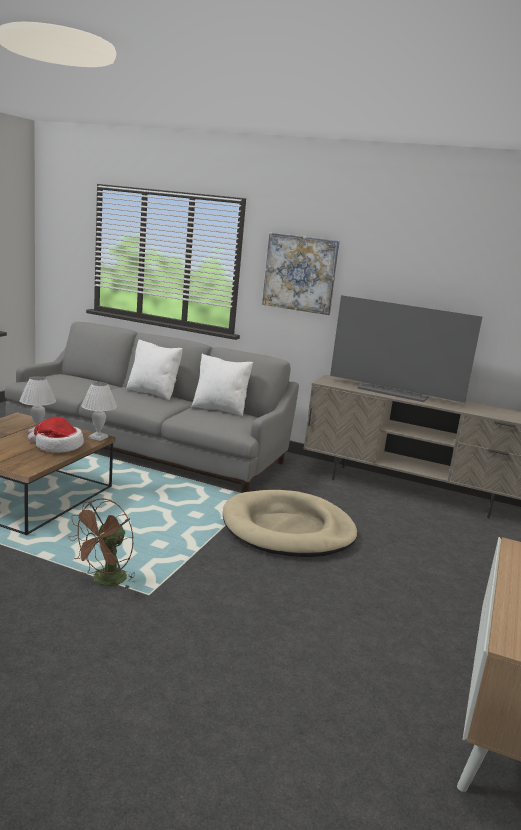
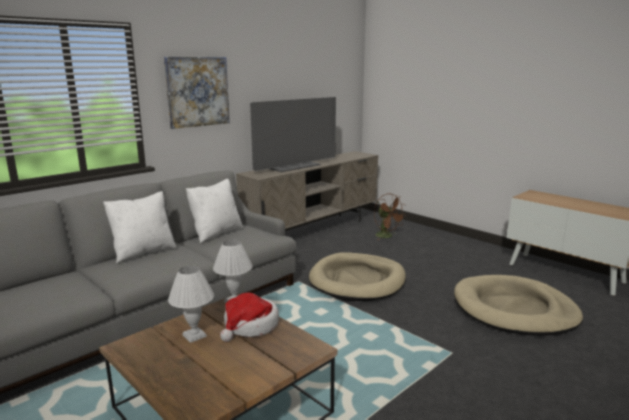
camera: 65 degrees left, 0 degrees up
(105, 581) = (430, 372): brown fan -> brown fan (387, 236)
(296, 650) = (514, 310): none -> beige dog bed

